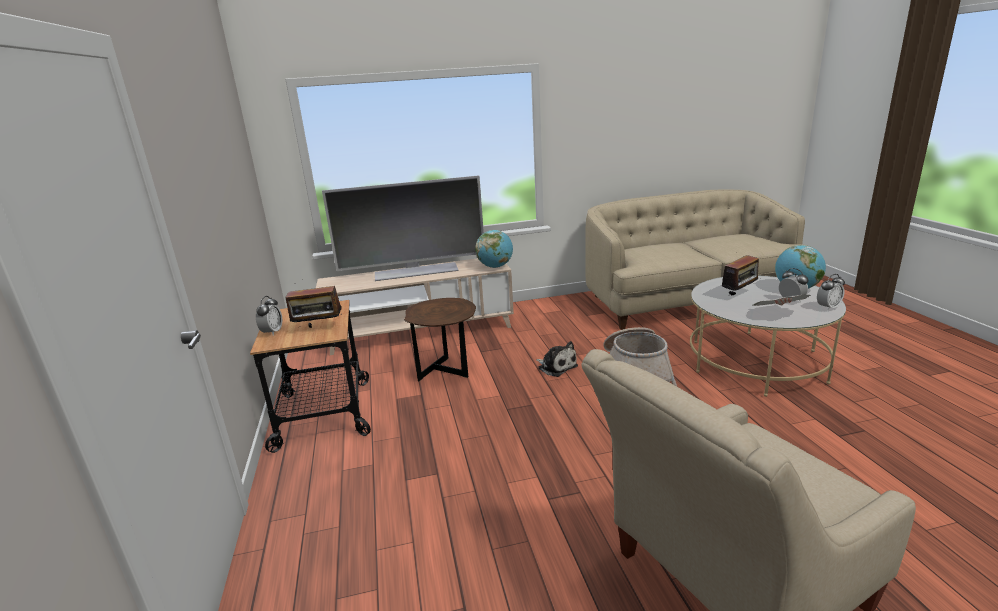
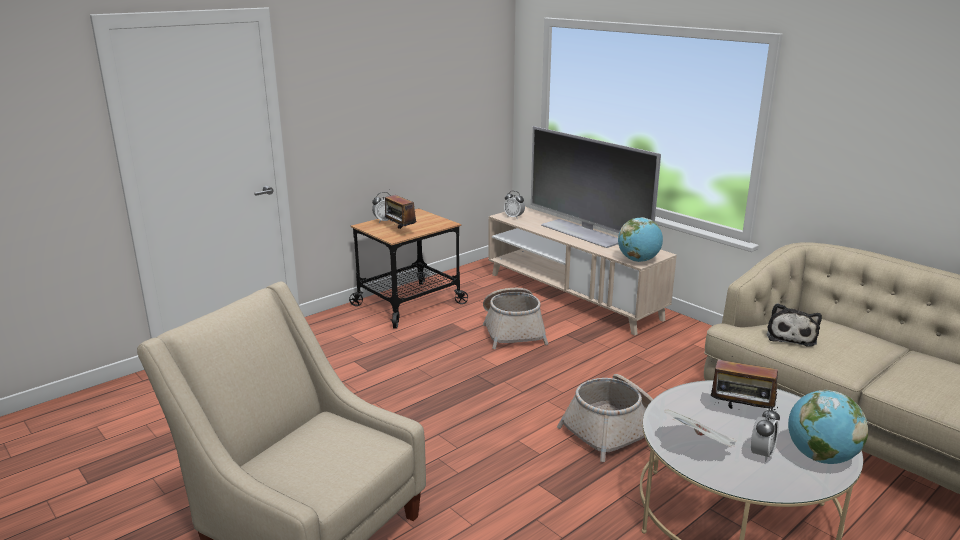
camera: 60 degrees right, 0 degrees up
(447, 372) = (512, 330): brown side table -> basket
(556, 367) = (576, 380): plush toy -> plush toy (791, 336)
(828, 307) = (769, 486): alarm clock -> alarm clock (514, 217)

